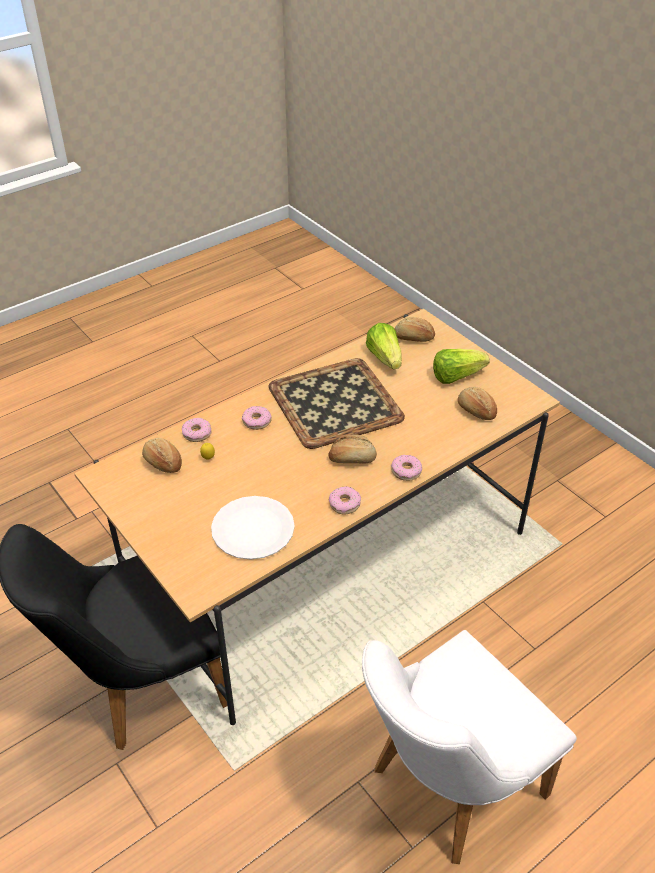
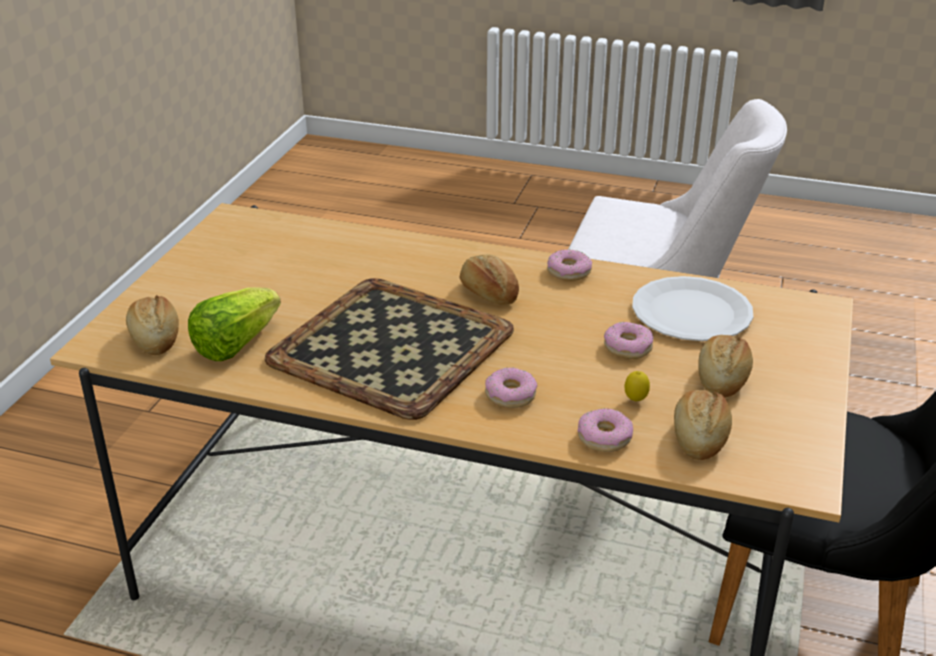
camera: 125 degrees left, 10 degrees down
(406, 471) = (465, 254): donut -> donut (628, 347)
(456, 376) = (230, 276): lettuce -> none
(475, 411) = (296, 244): bread -> bread (722, 378)

